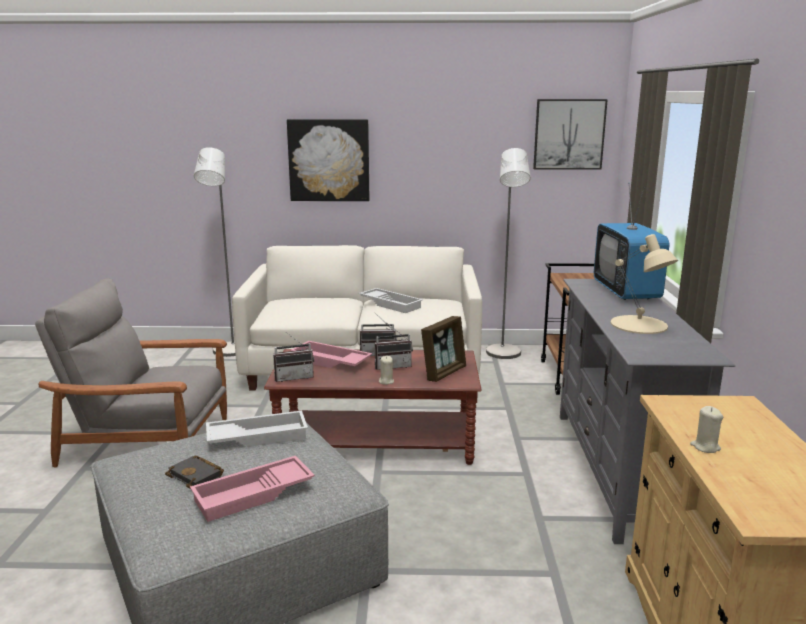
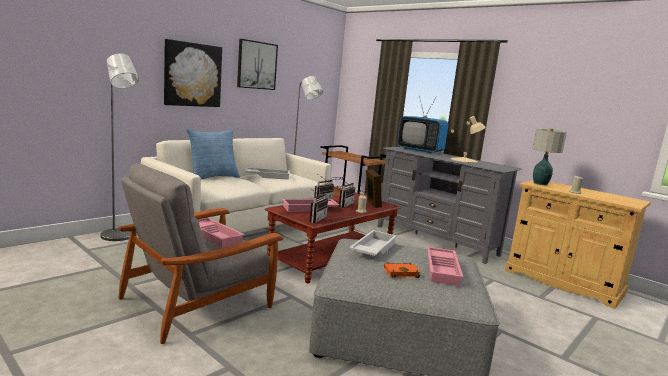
camera: 50 degrees left, 5 degrees down
(174, 371) = (215, 236): none -> pink tray
(197, 476) = (401, 272): black book -> orange book
(321, 297) = (212, 177): none -> pillow
(569, 134) = (320, 71): picture -> picture (257, 65)
(696, 407) = (540, 183): none -> table lamp

